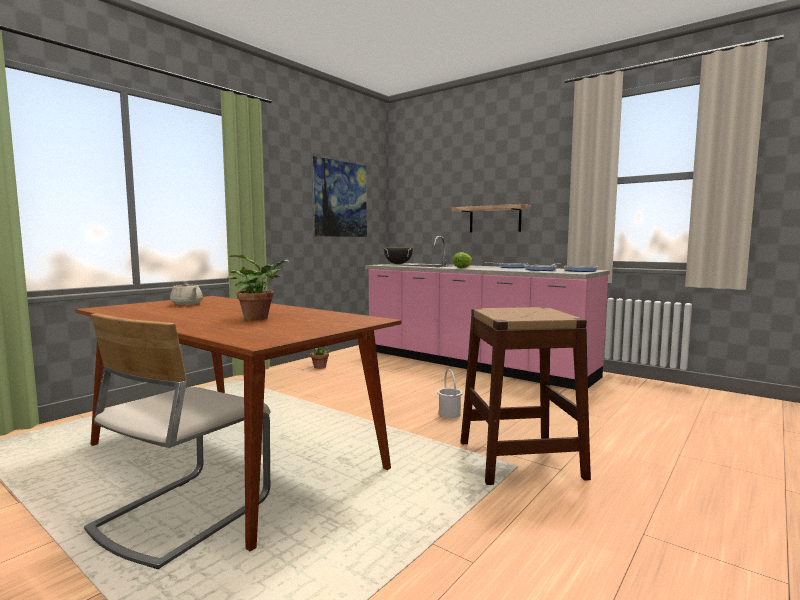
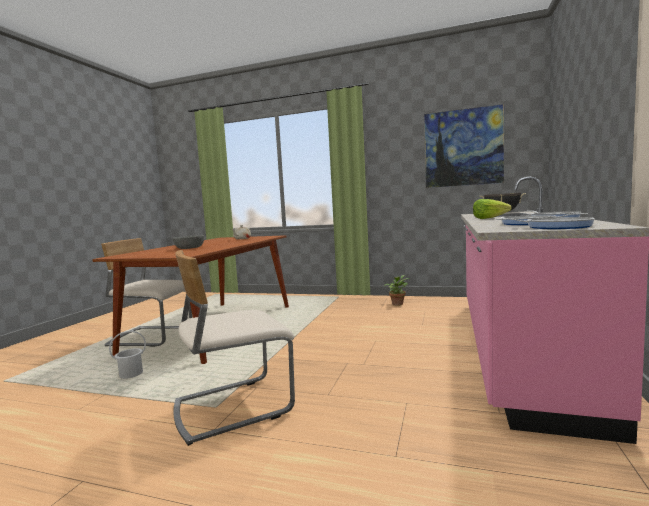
camera: 70 degrees right, 0 degrees up
(259, 318) = (189, 248): potted plant -> grey bowl
(449, 414) = (326, 363): white bucket -> white bucket (131, 375)
(495, 219) = (599, 143): shelf -> none
(520, 459) = (232, 407): brown stool -> beige chair

